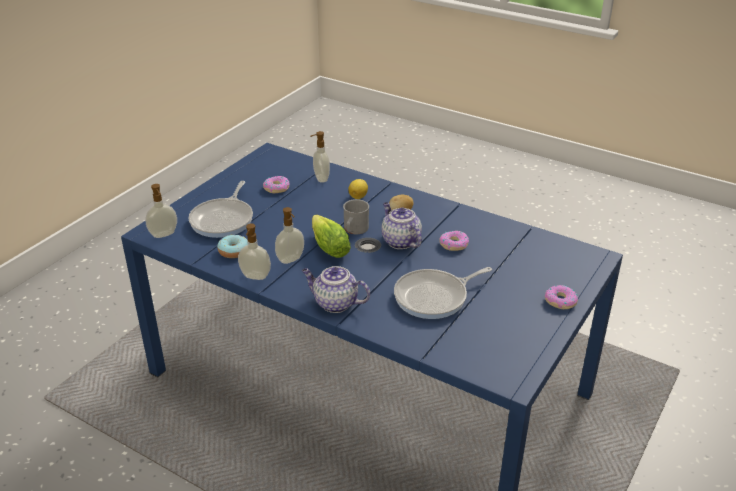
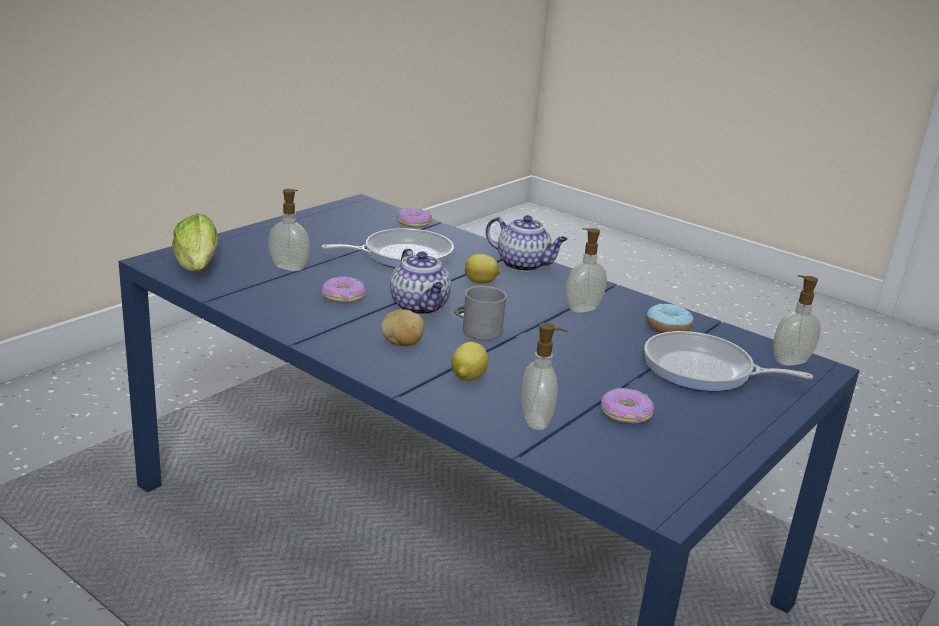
camera: 175 degrees left, 10 degrees down
(224, 220) = (703, 370): frying pan -> frying pan turned 90 degrees counterclockwise
(255, 277) = (627, 298): soap dispenser -> soap dispenser (290, 267)
(328, 246) = (528, 316): lettuce -> lettuce (197, 267)
(365, 275) = (481, 282): none -> lemon
(560, 301) = (257, 236): donut -> donut (413, 223)

